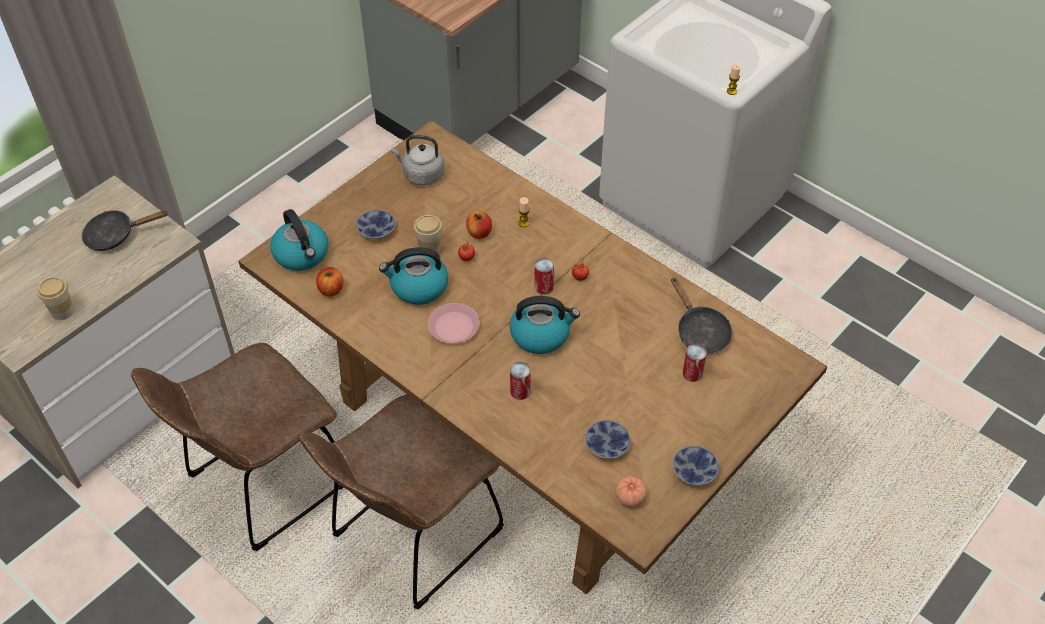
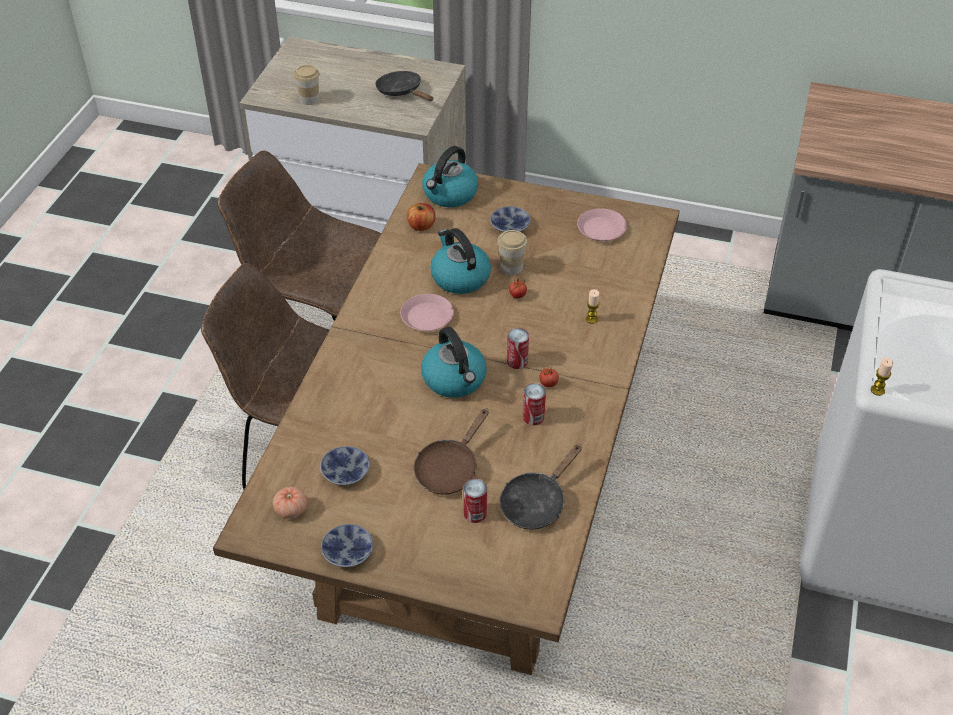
camera: 65 degrees right, 5 degrees down
(421, 175) = (601, 229): grey kettle -> pink plate
(479, 233) = (555, 293): apple -> none
(520, 391) = (377, 388): can -> can (533, 417)
(638, 373) = (449, 468): none -> brown frying pan

